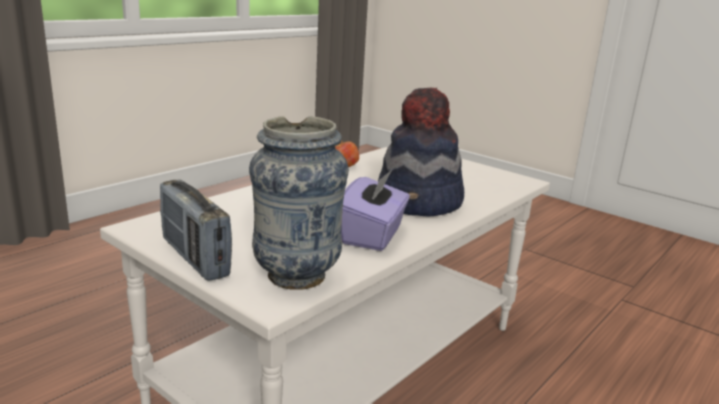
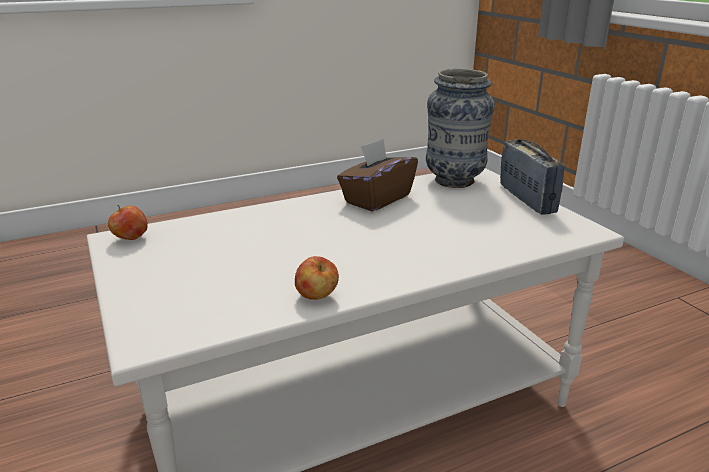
camera: 155 degrees left, 5 degrees up
(373, 235) = (377, 199): purple tissue box -> brown tissue box
(419, 203) = (294, 223): hat -> none
(513, 181) = (130, 239): none -> apple

